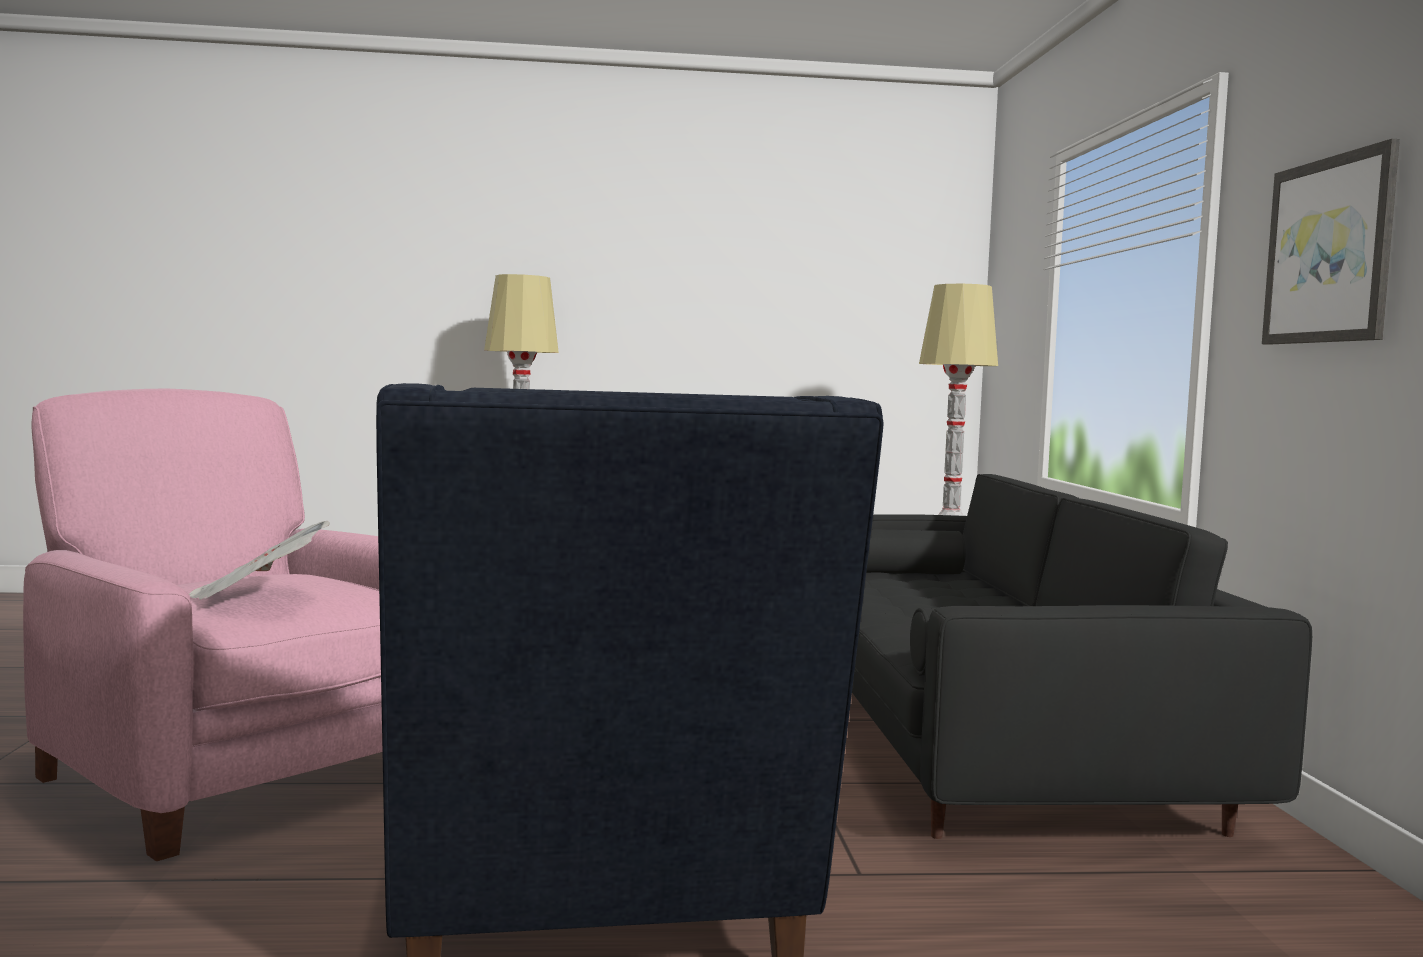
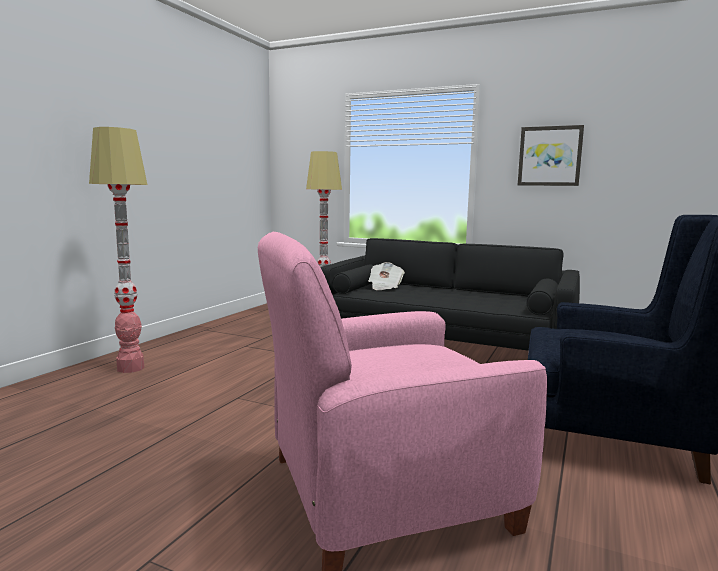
camera: 60 degrees left, 5 degrees up
(257, 597) = (454, 362): newspaper -> newspaper (384, 287)

